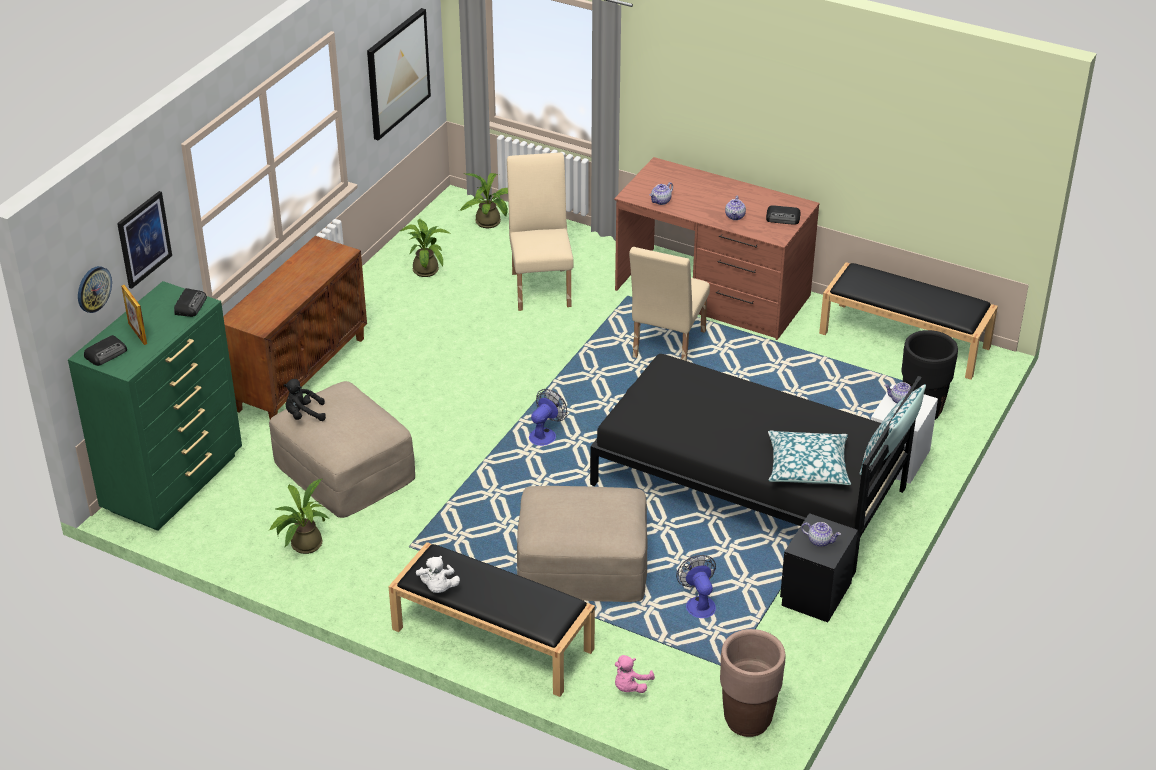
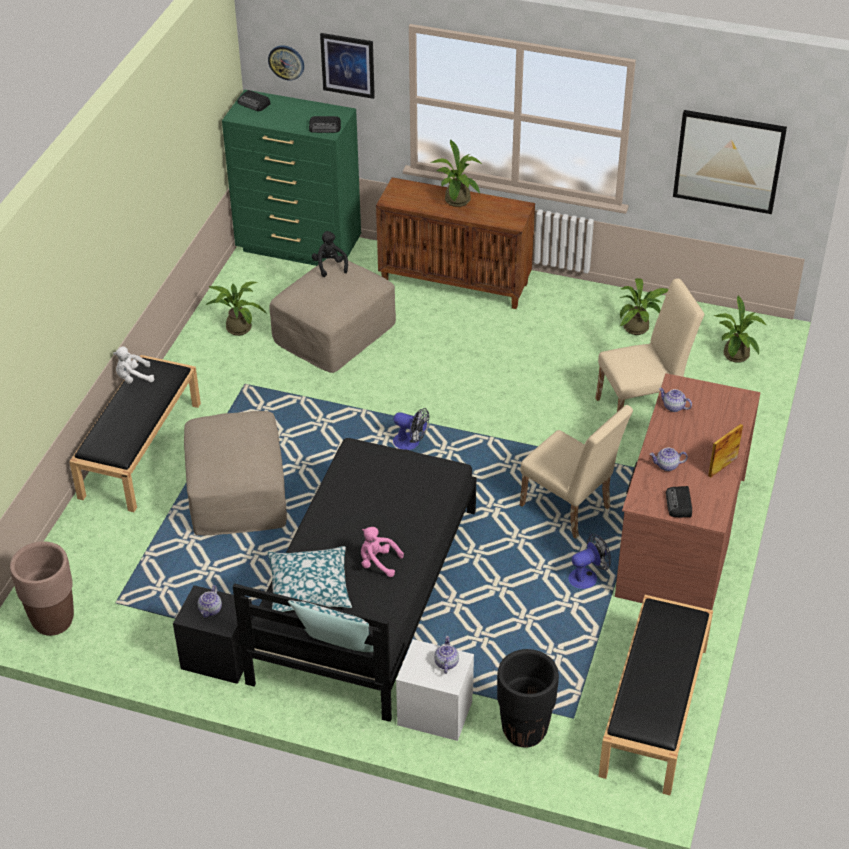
camera: 80 degrees right, 5 degrees up
(137, 333) = (282, 111): picture frame -> picture frame (722, 466)
(289, 283) = (457, 202): none -> potted plant
(630, 687) = (90, 540): pink plush toy -> pink plush toy (378, 562)
(666, 348) = (570, 510): beige chair -> beige chair turned 150 degrees counterclockwise
(698, 603) = (196, 574): fan -> fan (587, 576)

